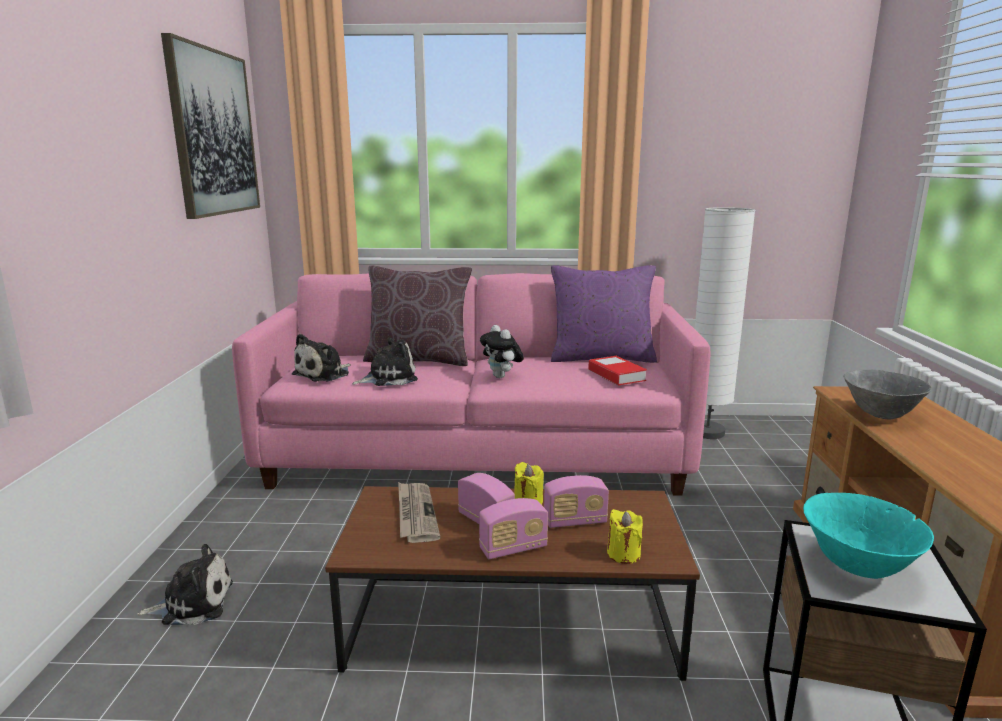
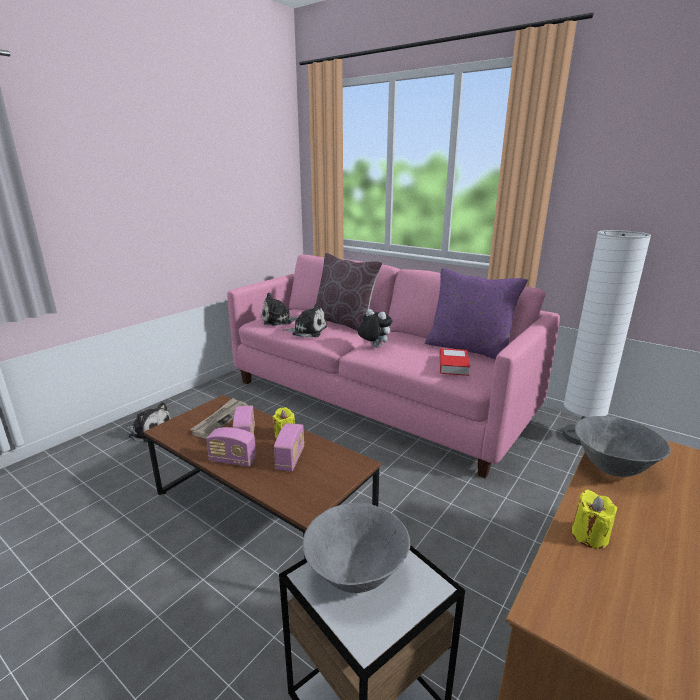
camera: 35 degrees right, 5 degrees up
(214, 133) = (249, 160): picture -> none
(502, 377) = (373, 347): plush toy -> plush toy turned 120 degrees clockwise
(575, 521) = (290, 459): radio -> radio turned 105 degrees counterclockwise
(623, 554) = (283, 492): yellow candle -> yellow candle (589, 536)
(857, 568) = (356, 575): turquoise bowl -> grey bowl

